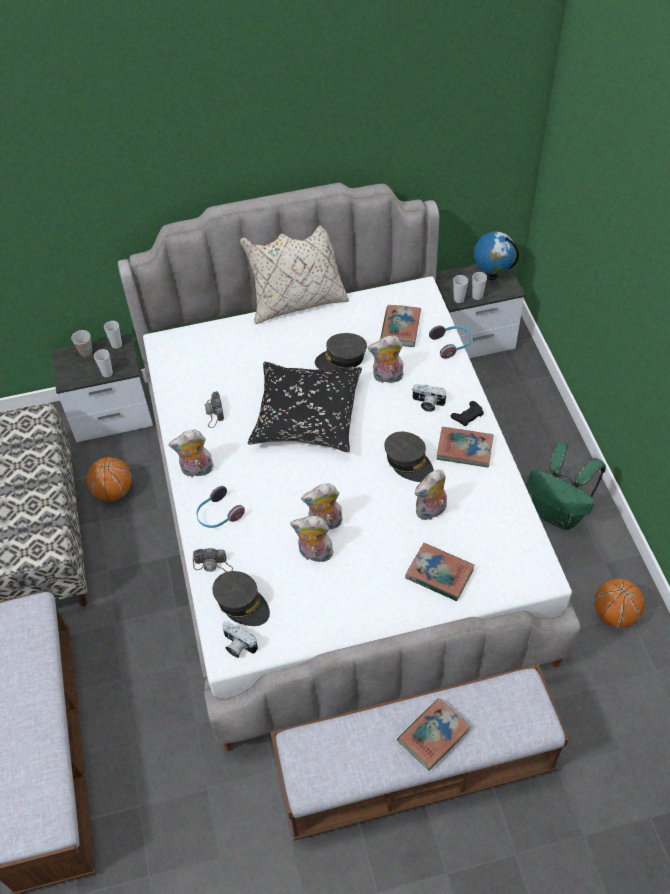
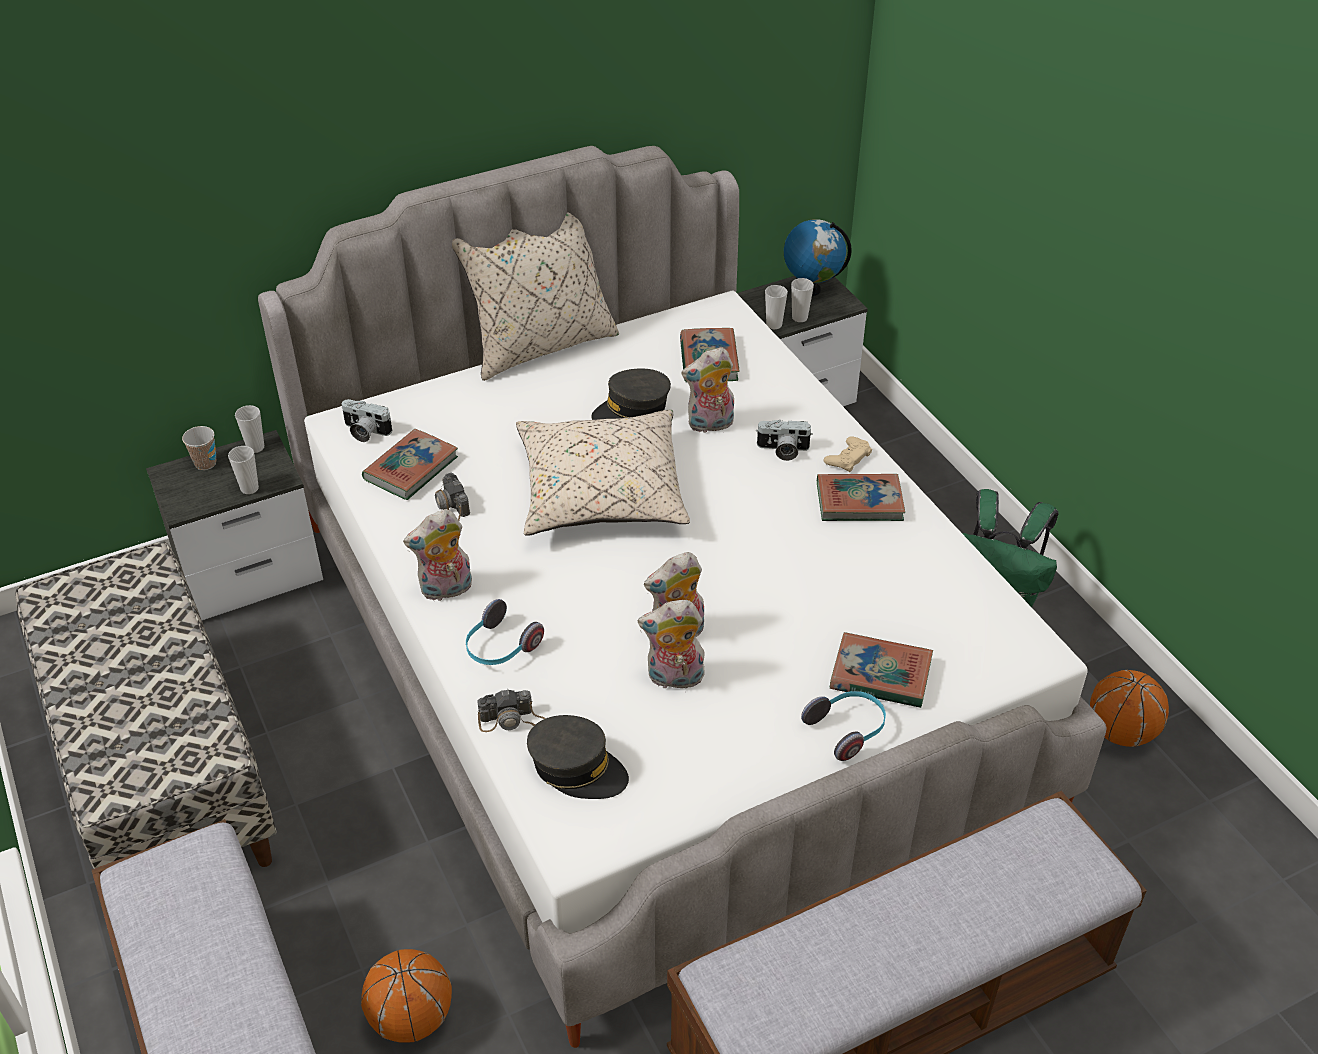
camera: 15 degrees left, 10 degrees down
(113, 491) = (279, 684): basketball -> basketball (411, 1018)
(237, 645) = (588, 832): camera -> camera (365, 432)
(306, 416) = (601, 492): black pillow -> beige pillow
(408, 462) = (780, 530): grey cap -> none
(431, 512) = (837, 592): plush toy -> none
(433, 735) = (939, 921): book -> book (411, 469)
(451, 344) = (792, 371): headphones -> headphones (847, 730)
(467, 415) = (848, 458): black game controller -> beige game controller

